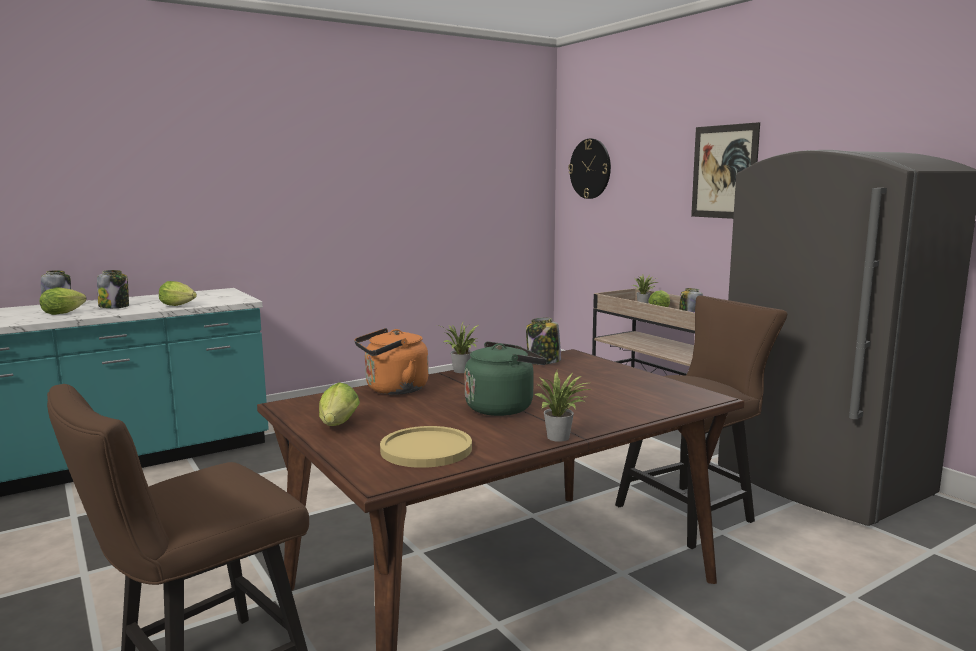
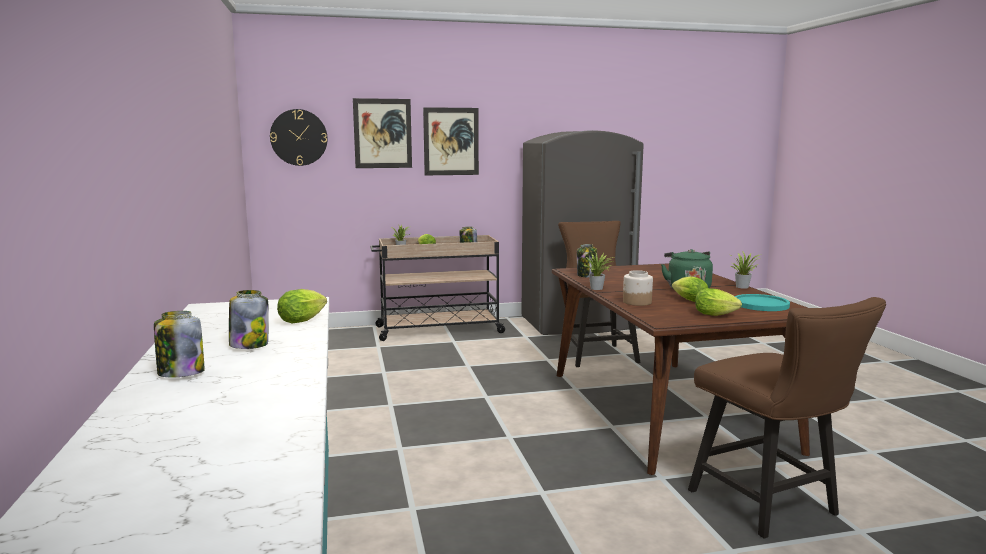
camera: 70 degrees left, 0 degrees up
(65, 313) = (259, 365): lettuce -> lettuce (688, 300)
(393, 389) = (637, 302): orange kettle -> jar
(426, 449) = (760, 304): yellow plate -> turquoise plate
(656, 162) = (382, 133): none -> picture

